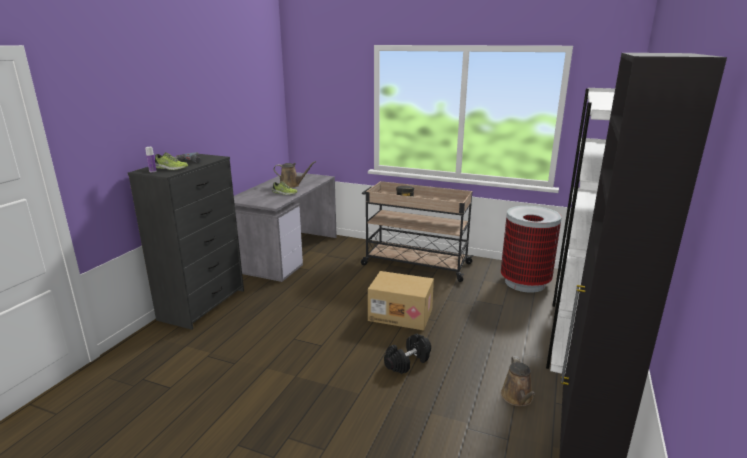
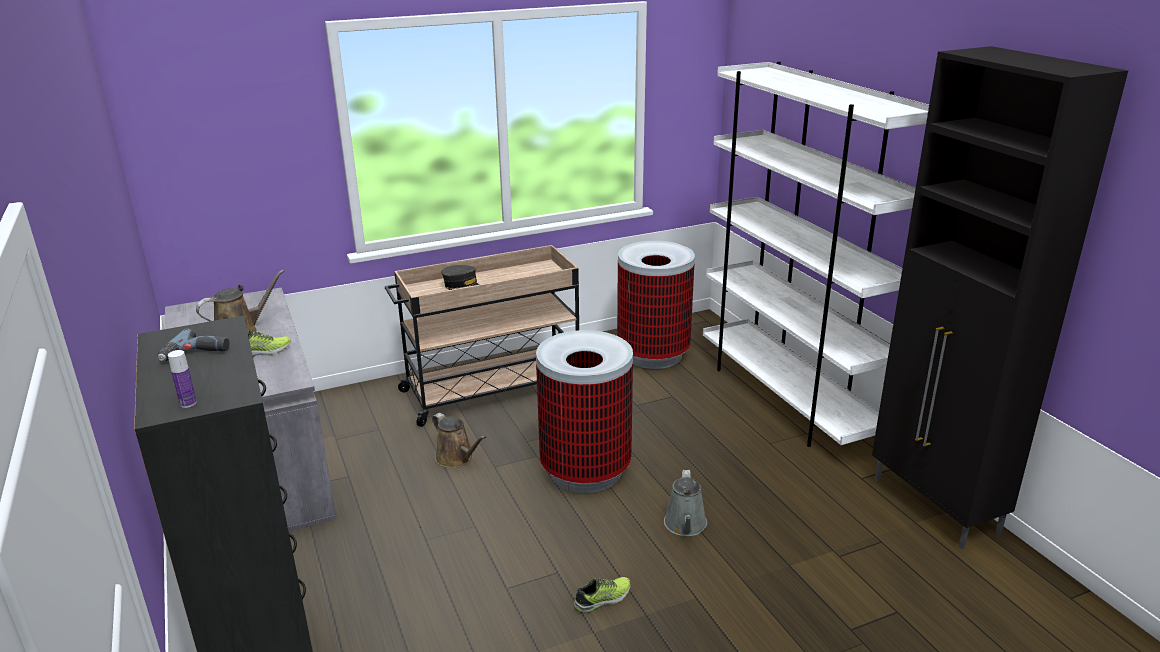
camera: 45 degrees left, 5 degrees up
(170, 168) = (205, 382): shoe -> shoe (603, 599)
(401, 314) = (585, 470): cardboard box -> trash can
(407, 362) = (685, 525): black dumbbell -> grey watering can
(517, 398) = (831, 494): brown watering can -> brown watering can (457, 458)

